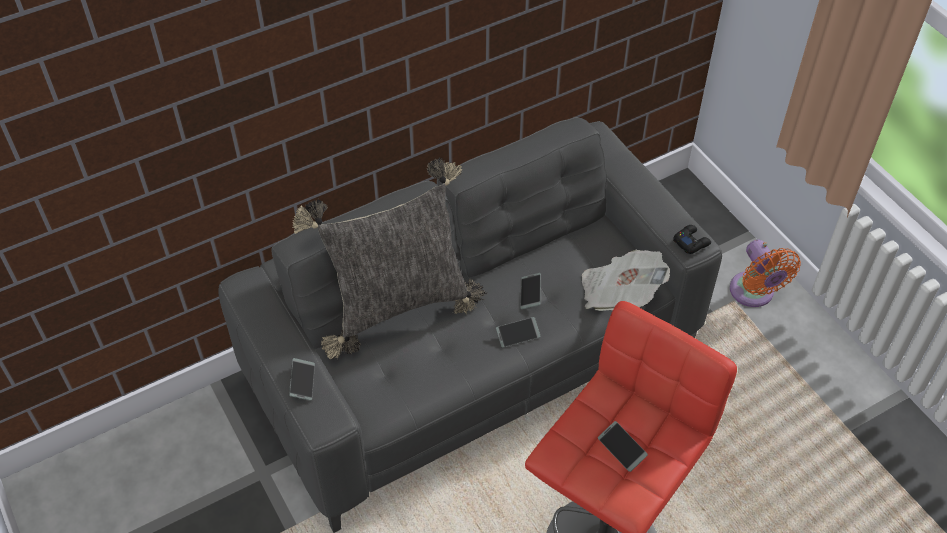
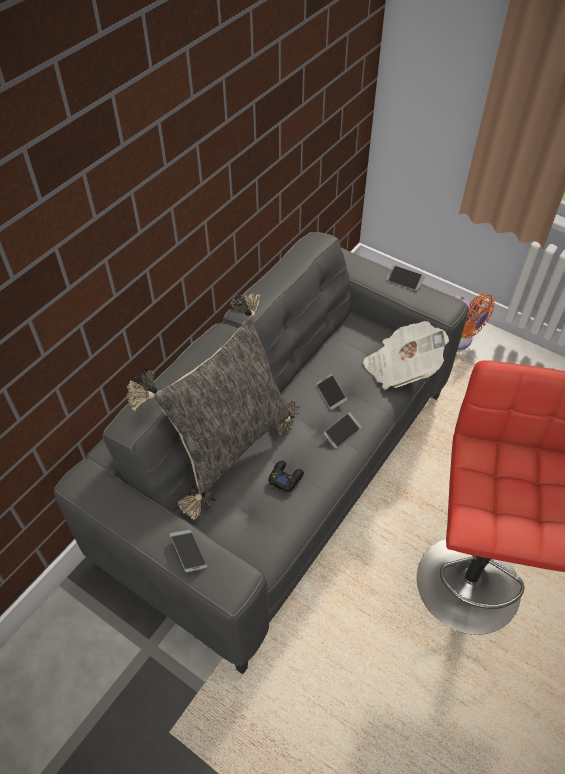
camera: 25 degrees left, 0 degrees up
(621, 449) = (523, 495): phone -> phone (404, 281)
(691, 242) = (443, 305): black game controller -> black game controller (285, 478)

